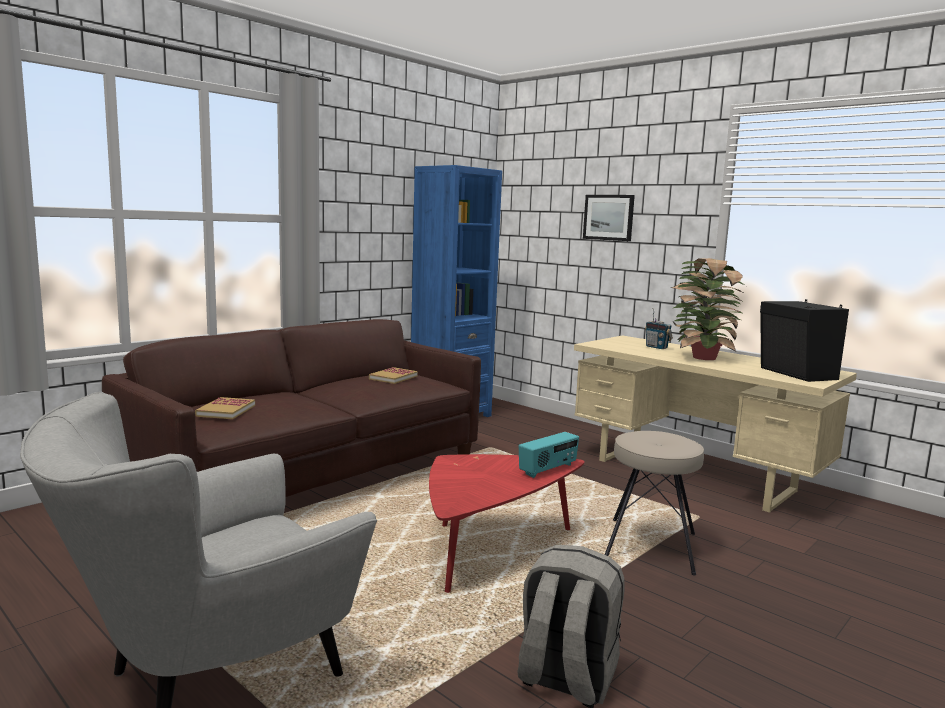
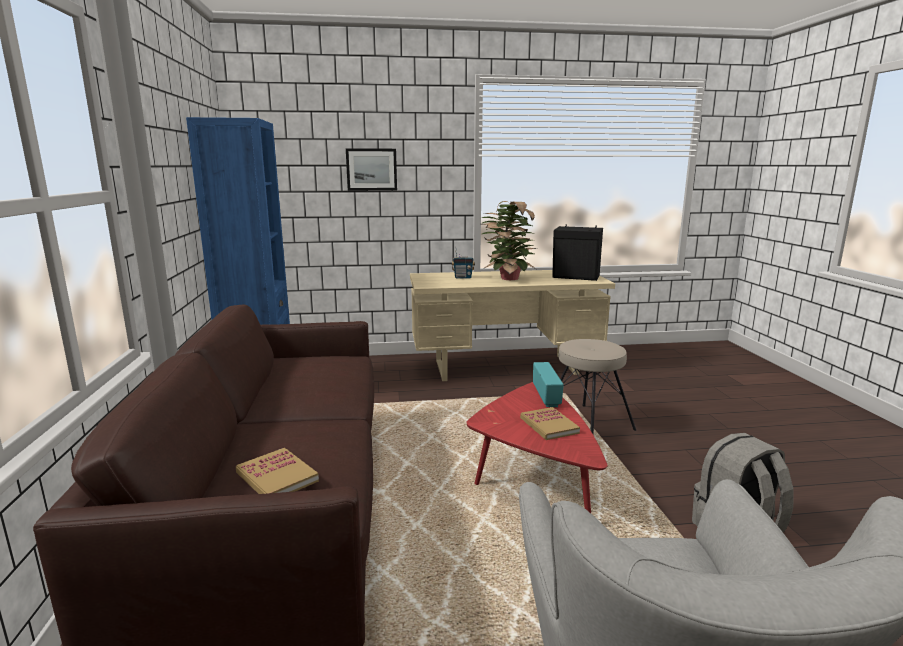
camera: 50 degrees left, 5 degrees up
(393, 377) = (306, 367): book -> book (549, 425)

